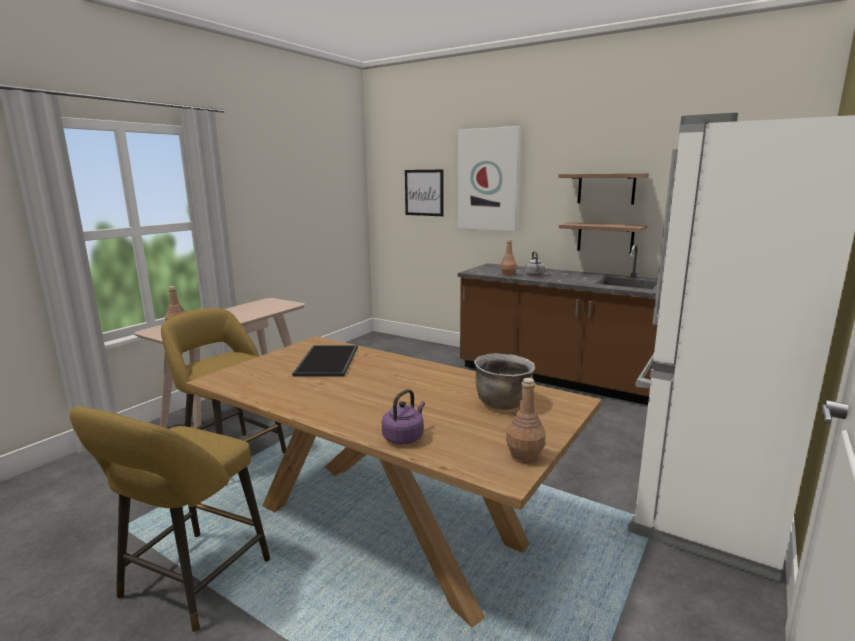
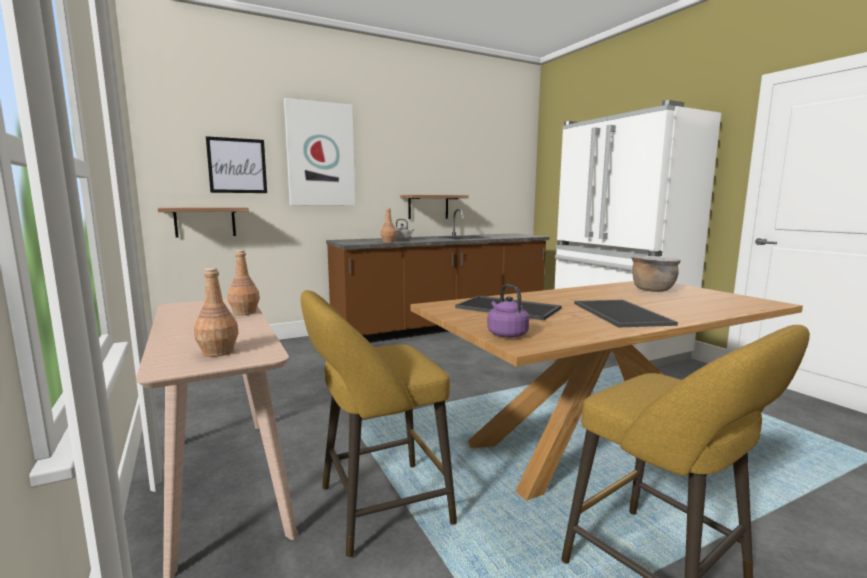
camera: 60 degrees left, 5 degrees down
(343, 399) = (623, 314): none -> tray
(404, 437) = (711, 310): purple kettle -> purple kettle (506, 334)
(524, 456) = (742, 297): brown bottle -> brown bottle (245, 312)
(606, 188) = (426, 167): shelf -> shelf (205, 222)

